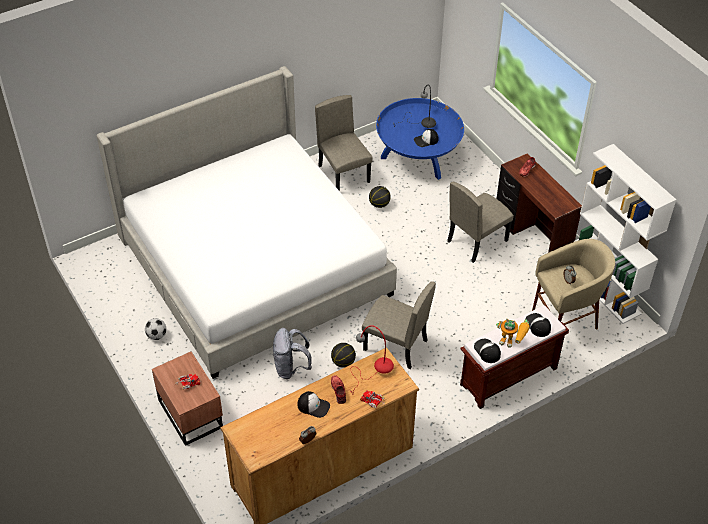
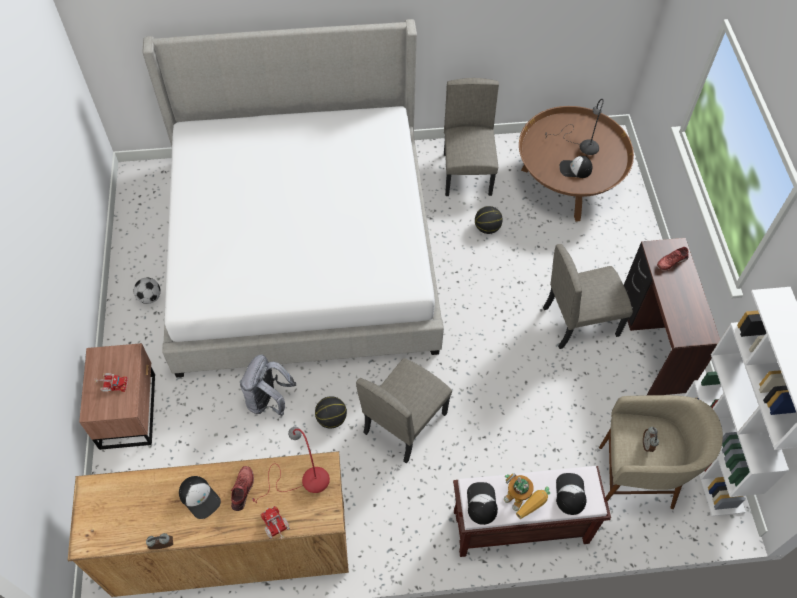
camera: 25 degrees right, 10 degrees up
(395, 345) = (404, 422): beige chair -> beige chair turned 75 degrees clockwise
(418, 157) = (567, 183): blue coffee table -> brown coffee table

